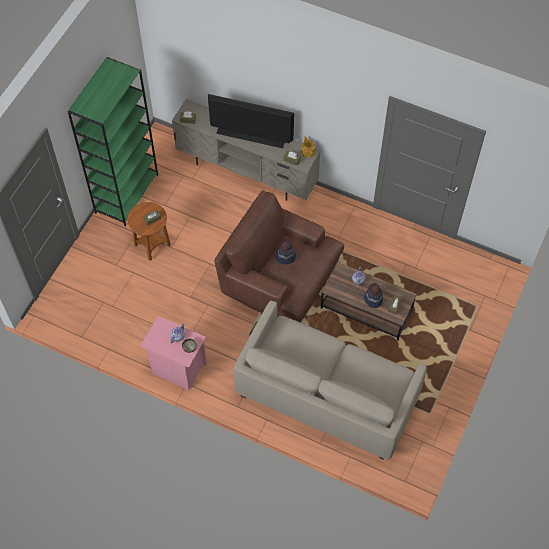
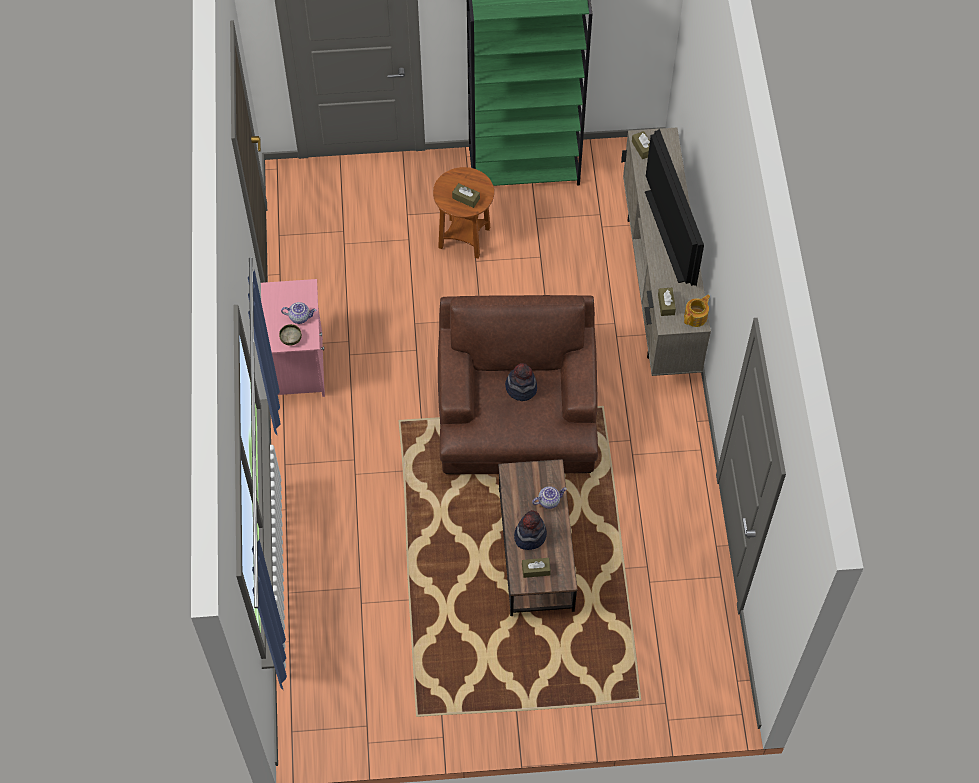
camera: 60 degrees right, 0 degrees up
(326, 395) = (366, 565): beige sofa -> none

